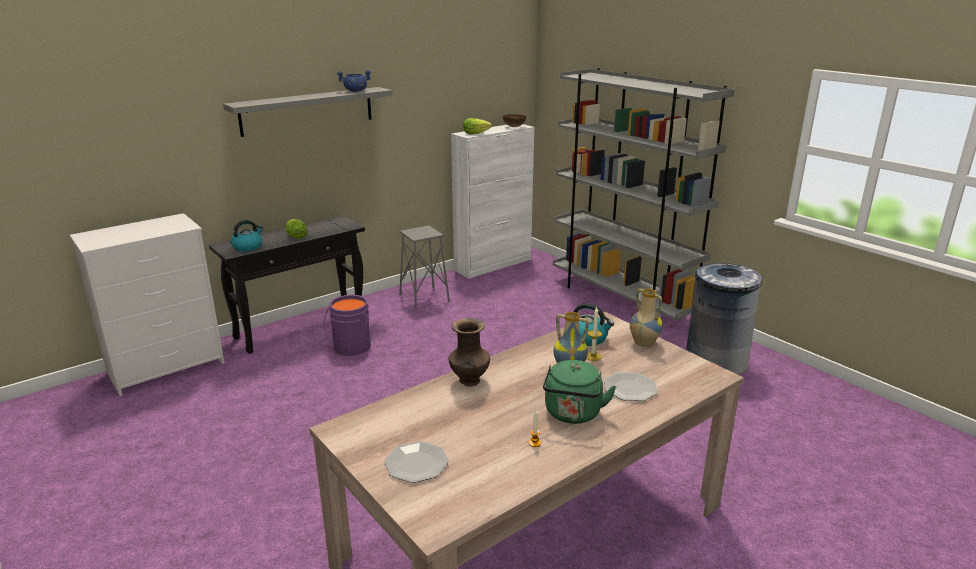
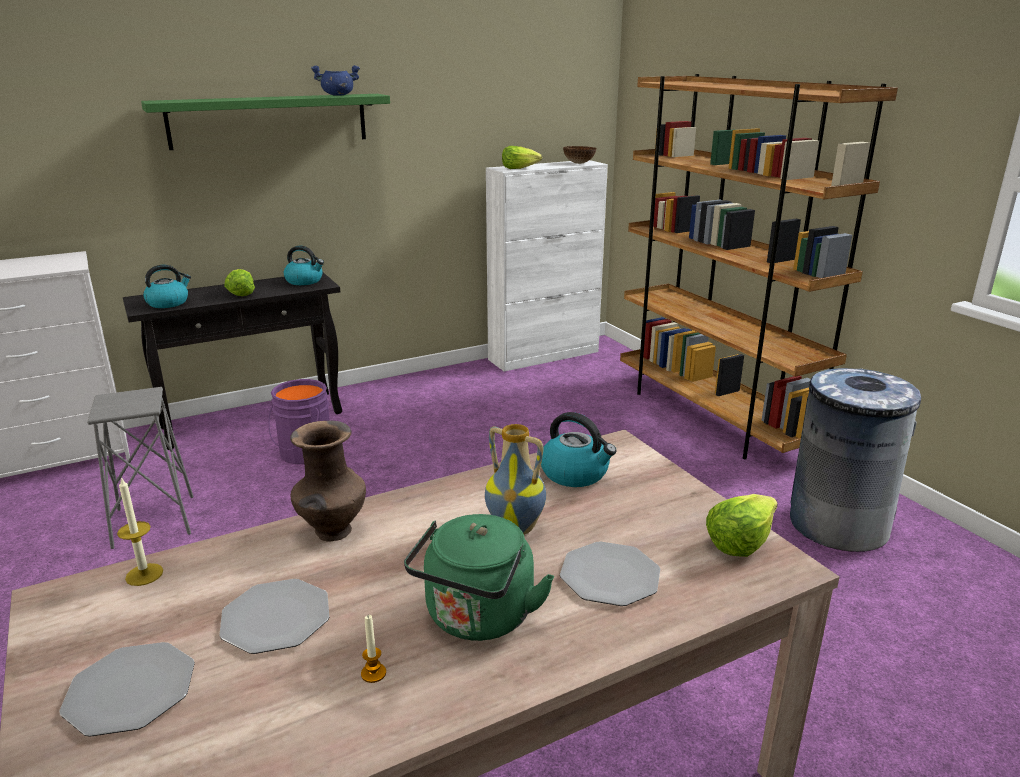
camera: 10 degrees right, 0 degrees up
(307, 111) = (269, 120): grey shelf -> green shelf
(336, 224) = (305, 281): none -> kettle
(424, 298) = (433, 393): grey stool -> grey stool (154, 521)
(468, 425) = (276, 618): none -> plate
(593, 356) = (569, 506): candle -> candle (144, 574)
(622, 300) = (712, 417): grey bookcase -> brown bookcase
(643, 344) = (668, 492): vase -> none
(689, 365) = (739, 541): none -> lettuce

